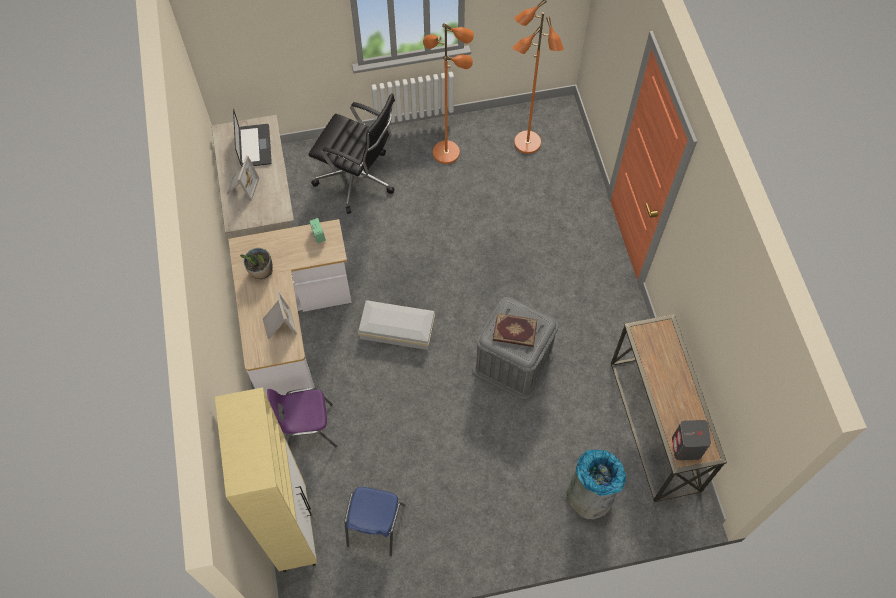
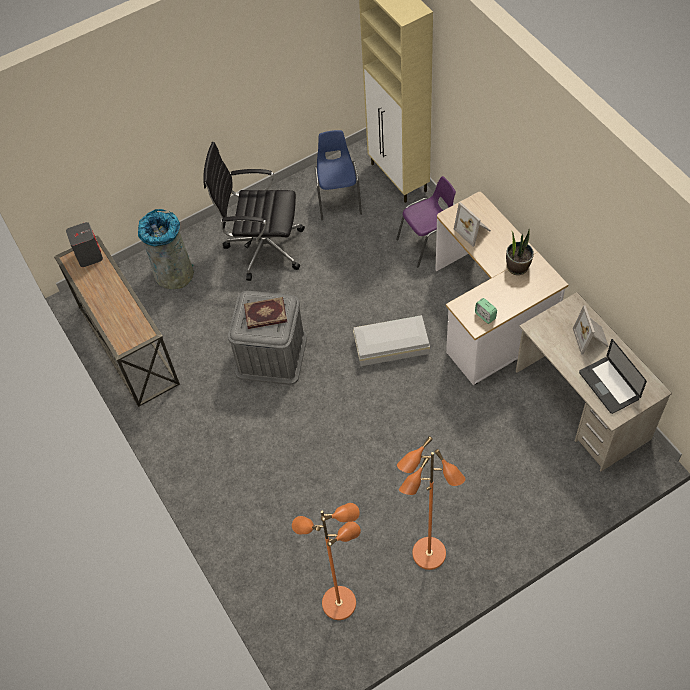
camera: 165 degrees right, 5 degrees down
(358, 179) = (510, 483): black office chair -> black office chair (263, 247)

